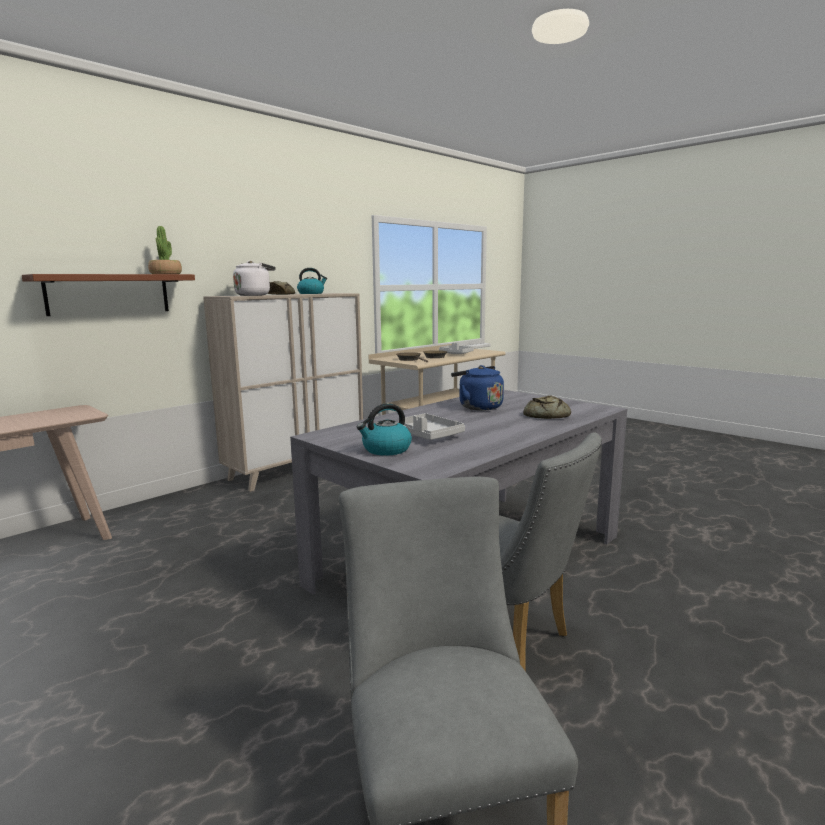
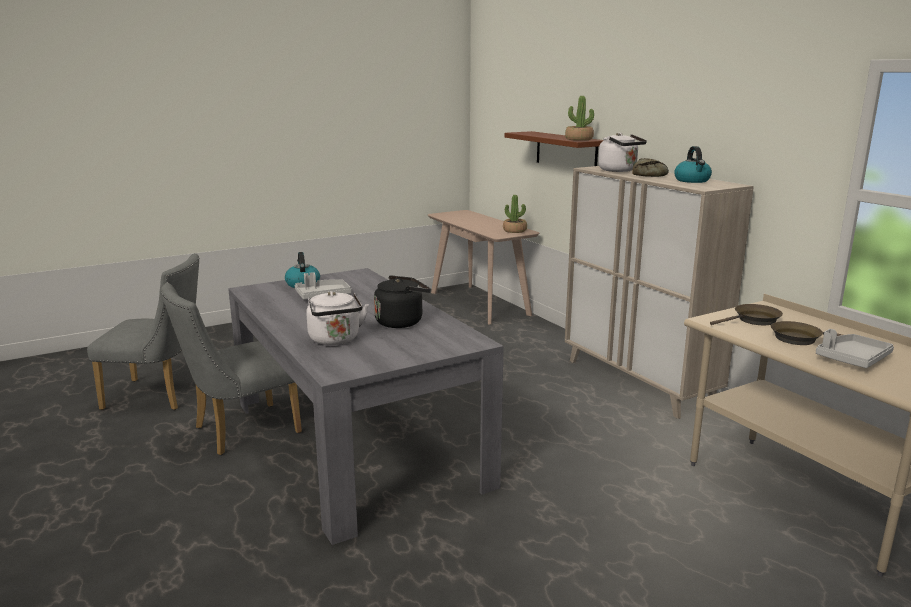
camera: 105 degrees right, 5 degrees up
(62, 412) = (514, 231): none -> potted plant
(478, 407) = (401, 322): blue kettle -> black kettle
(545, 415) = (335, 340): bread -> white kettle

